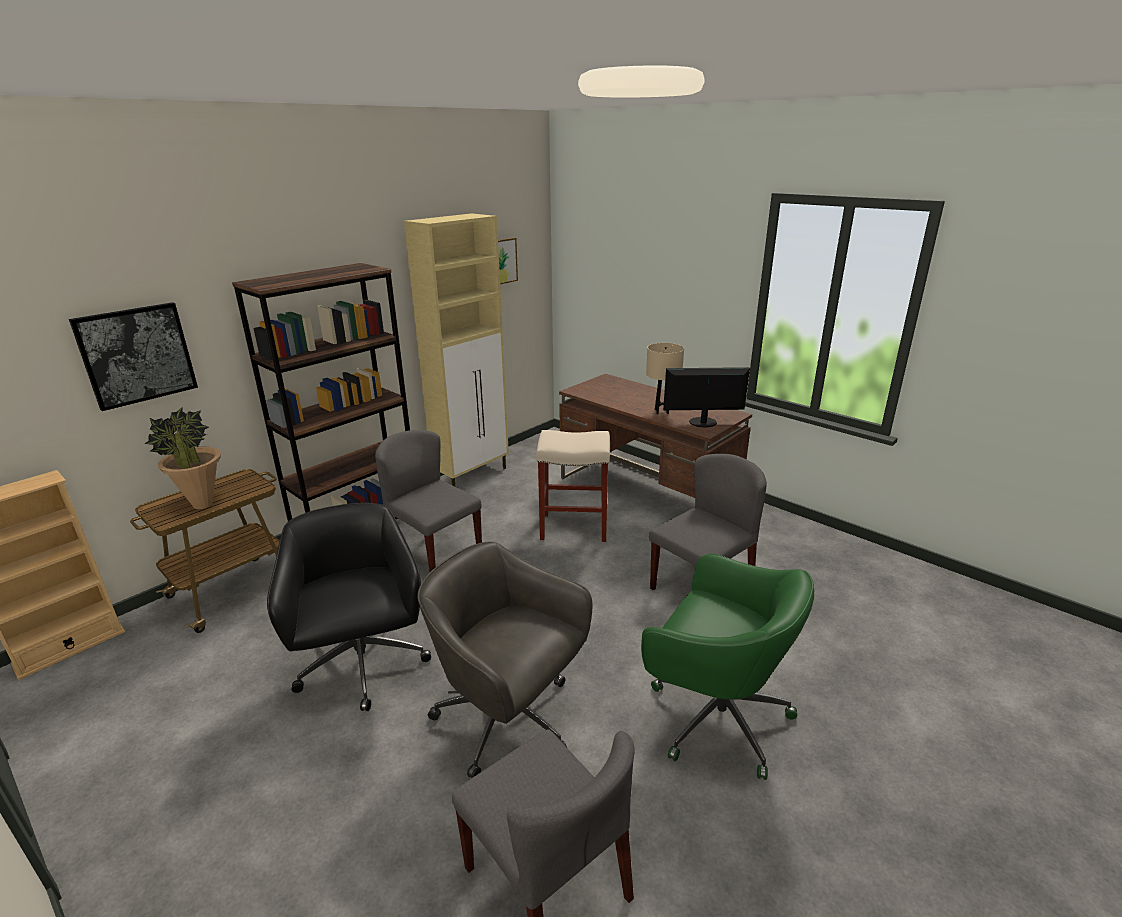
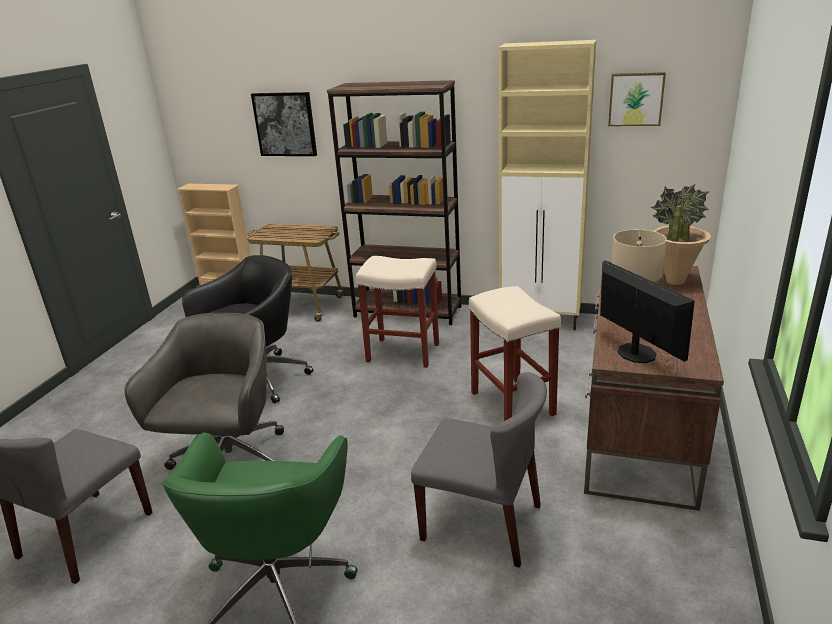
camera: 65 degrees right, 0 degrees up
(202, 505) = (283, 235): potted plant -> potted plant (674, 281)
(434, 553) = (404, 352): grey chair -> beige stool

